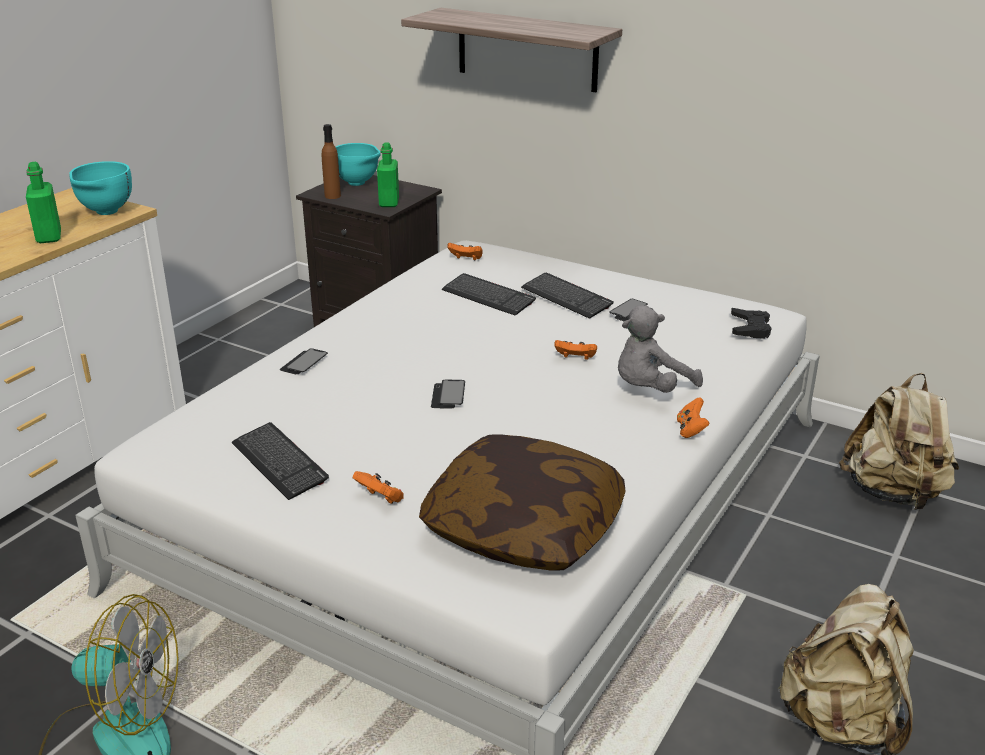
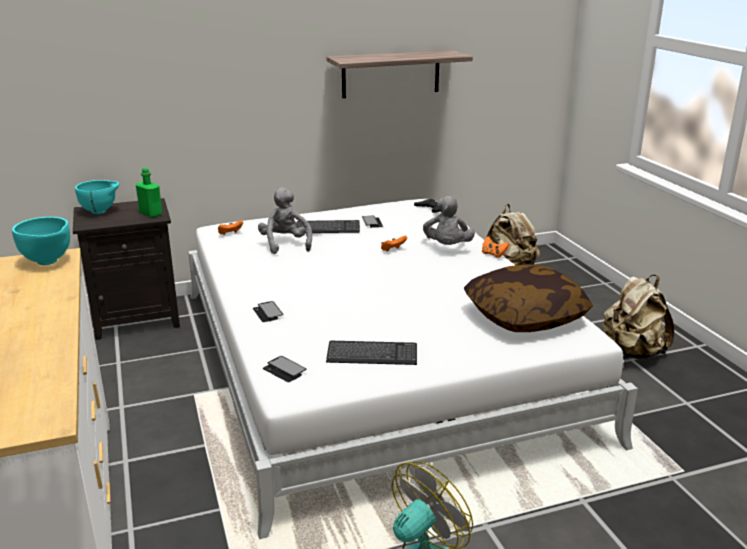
camera: 50 degrees left, 5 degrees down
(49, 237) = (49, 288): green bottle -> none
(332, 196) = (101, 223): brown bottle -> none
(380, 499) = (451, 340): orange game controller -> none
(448, 395) = (378, 288): phone -> phone (284, 370)
(488, 296) = (285, 244): keyboard -> grey plush toy
(527, 50) = (223, 81): shelf -> shelf (391, 74)

